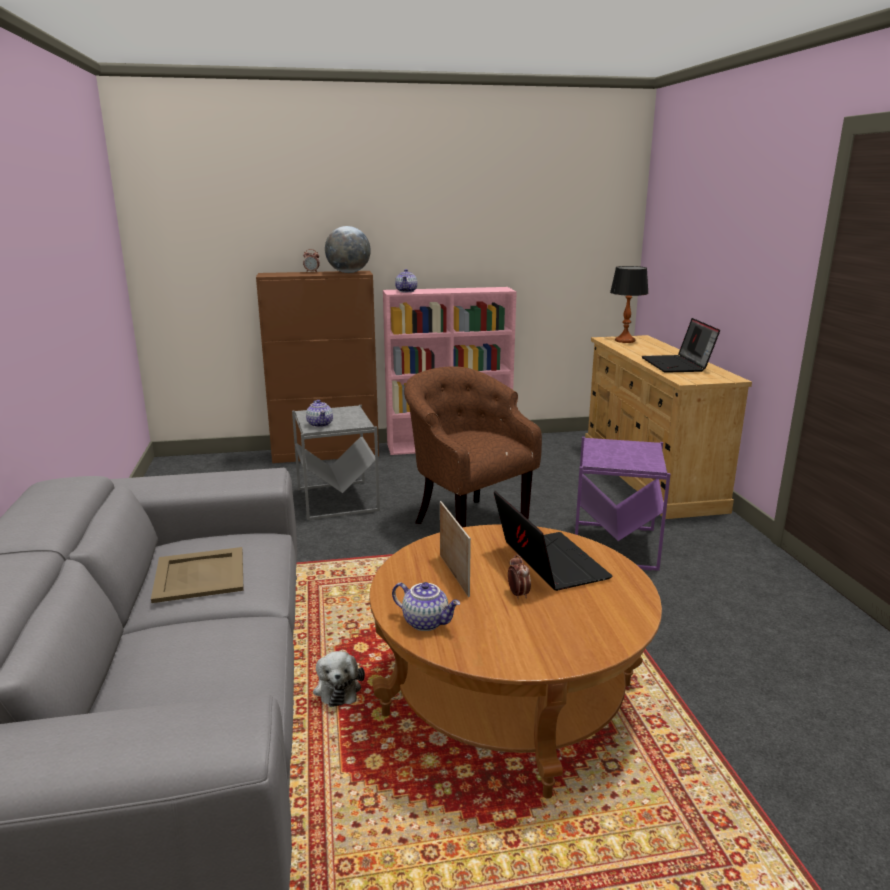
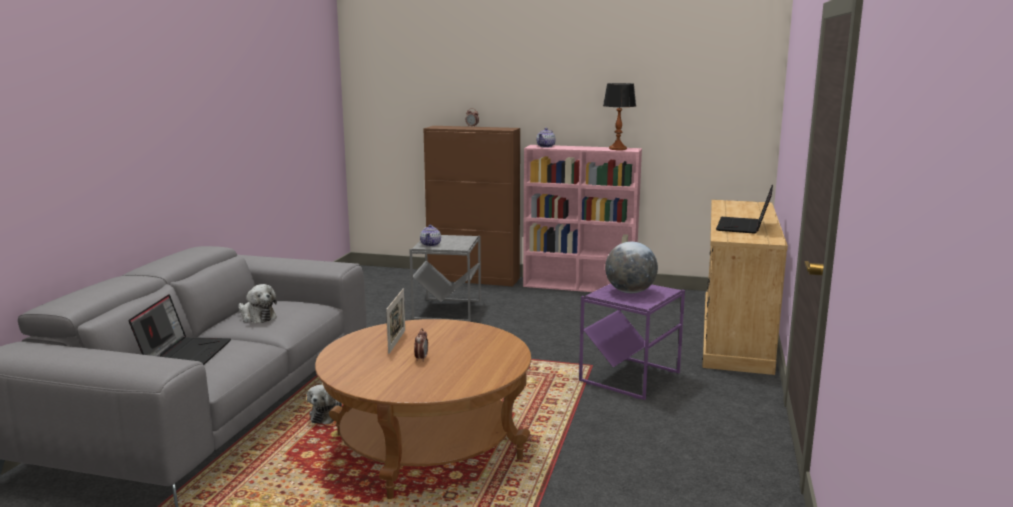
camera: 25 degrees right, 5 degrees down
(199, 574) = (257, 317): beige tray -> plush toy
(348, 272) = (498, 128): globe -> globe (630, 292)
(426, 622) = (345, 360): teapot -> none
(466, 520) = (528, 339): brown armchair -> none
(547, 563) = (468, 347): laptop -> laptop (185, 354)
(624, 341) = (737, 204): table lamp -> table lamp (617, 149)

